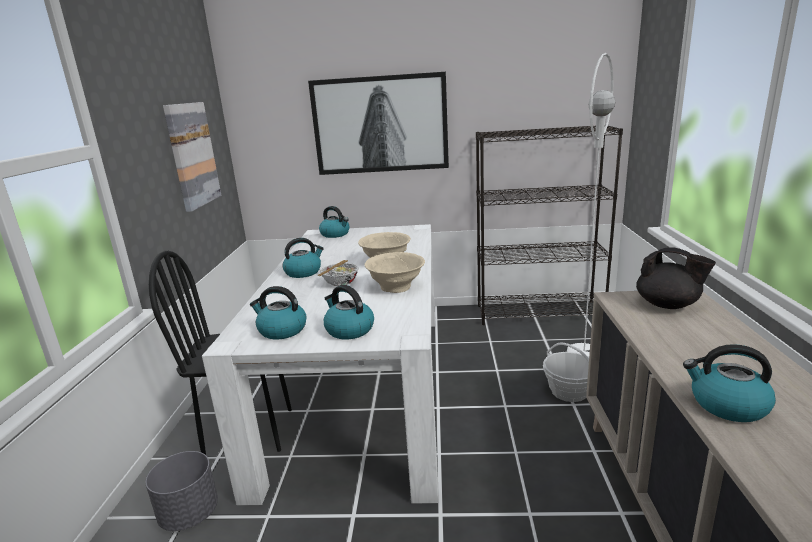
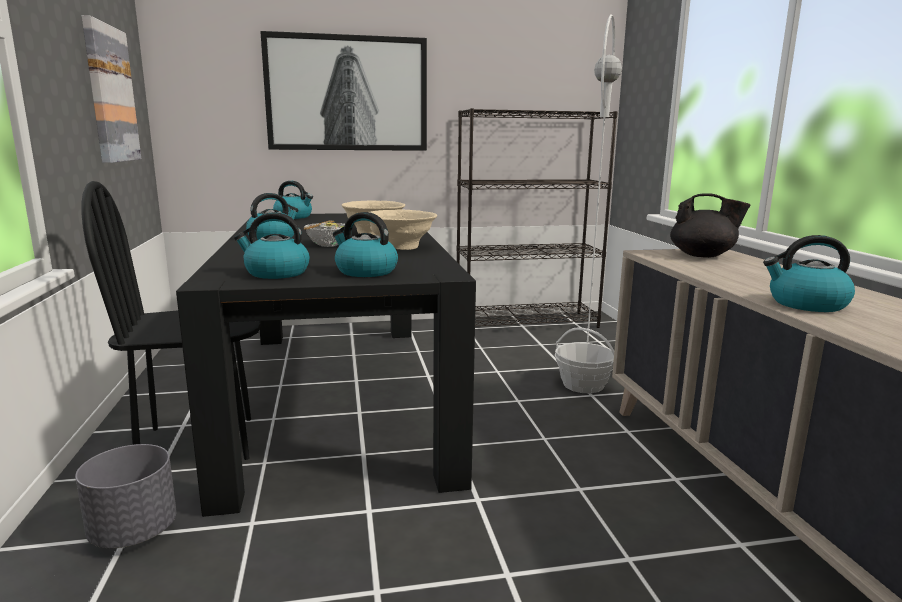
camera: 15 degrees left, 5 degrees down
(362, 387) = (339, 394): white dining table -> black dining table

